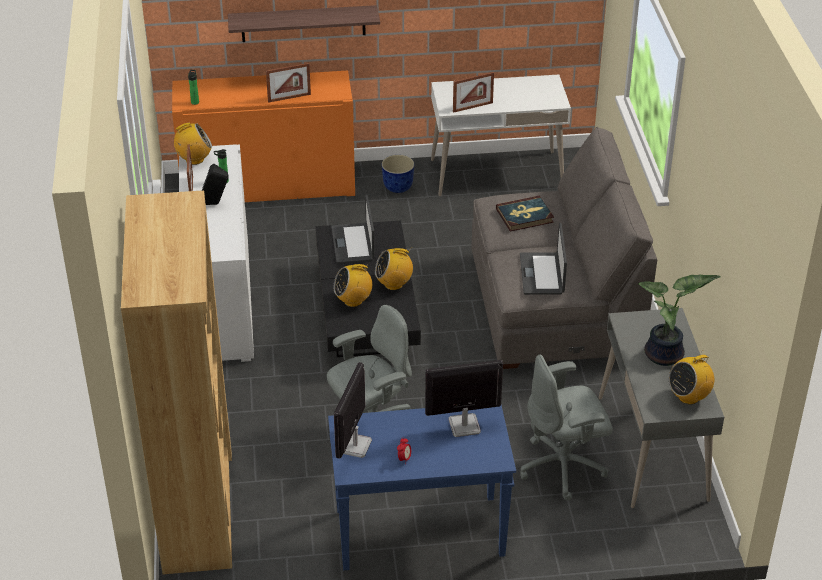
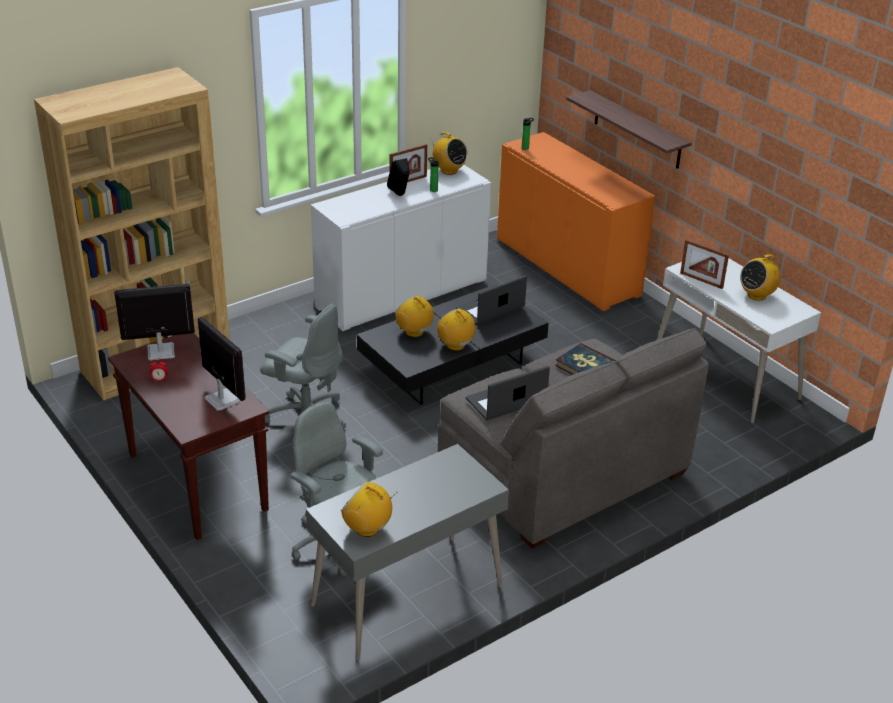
camera: 60 degrees right, 5 degrees down
(289, 98) = (580, 183): picture frame -> none
(397, 188) = (639, 329): planter -> none
(418, 534) = (196, 482): blue console table -> brown console table
(514, 91) = (757, 295): none -> radio
(666, 356) = (420, 497): potted plant -> none

